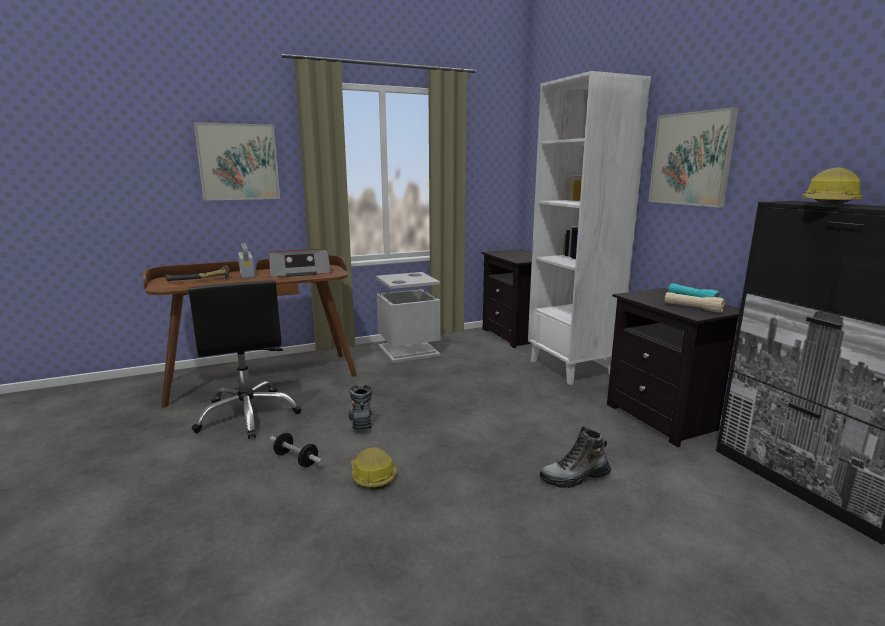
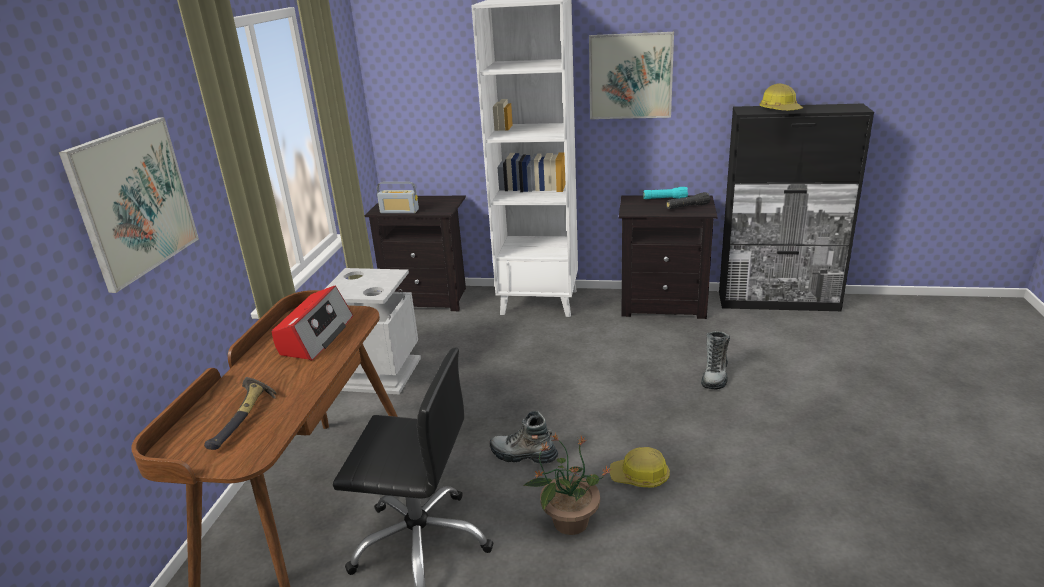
camera: 55 degrees left, 10 degrees up
(247, 274) = (258, 376): radio -> radio (399, 211)
(296, 459) = (569, 521): dumbbell -> potted plant
(692, 308) = (687, 207): beige flashlight -> black flashlight

